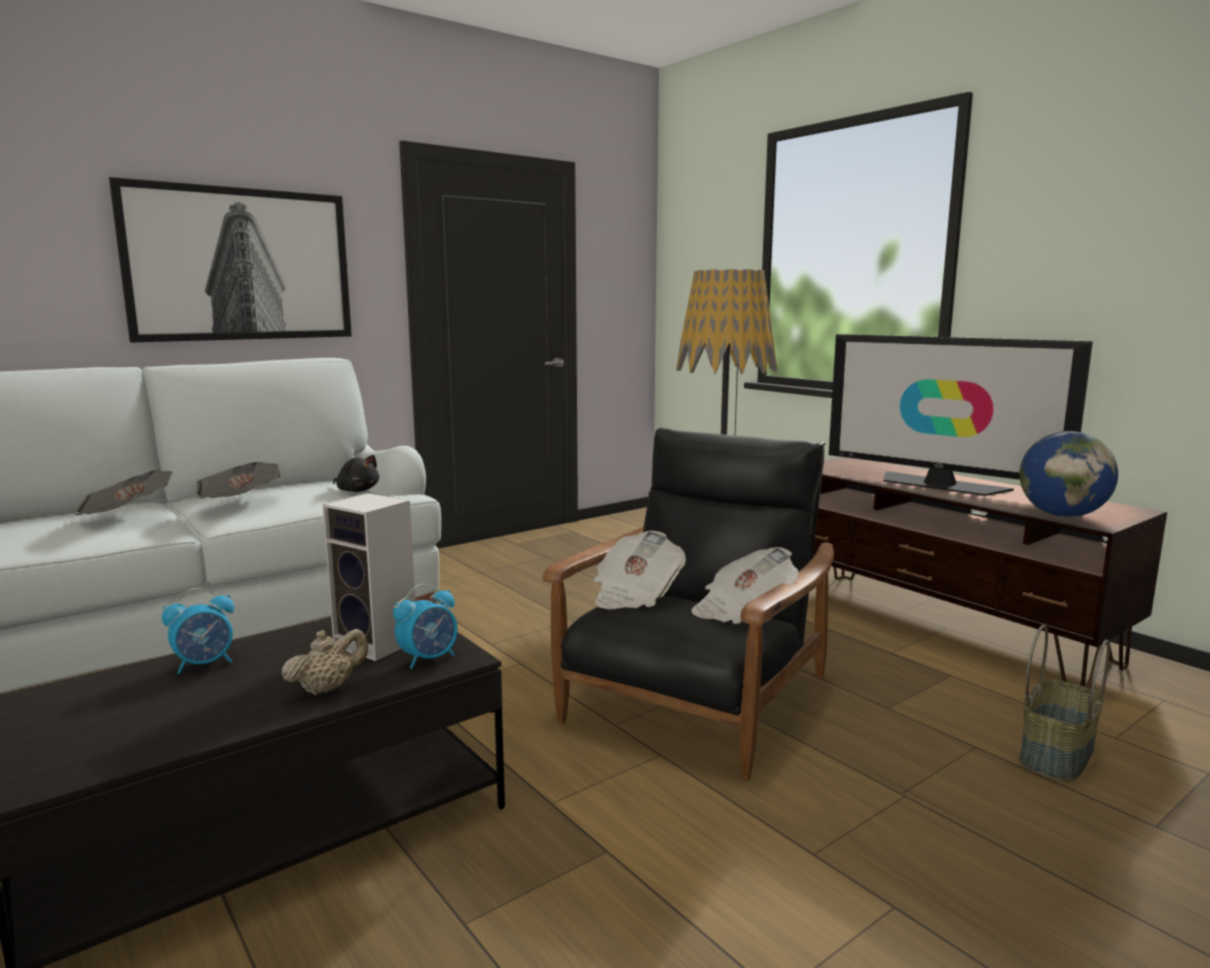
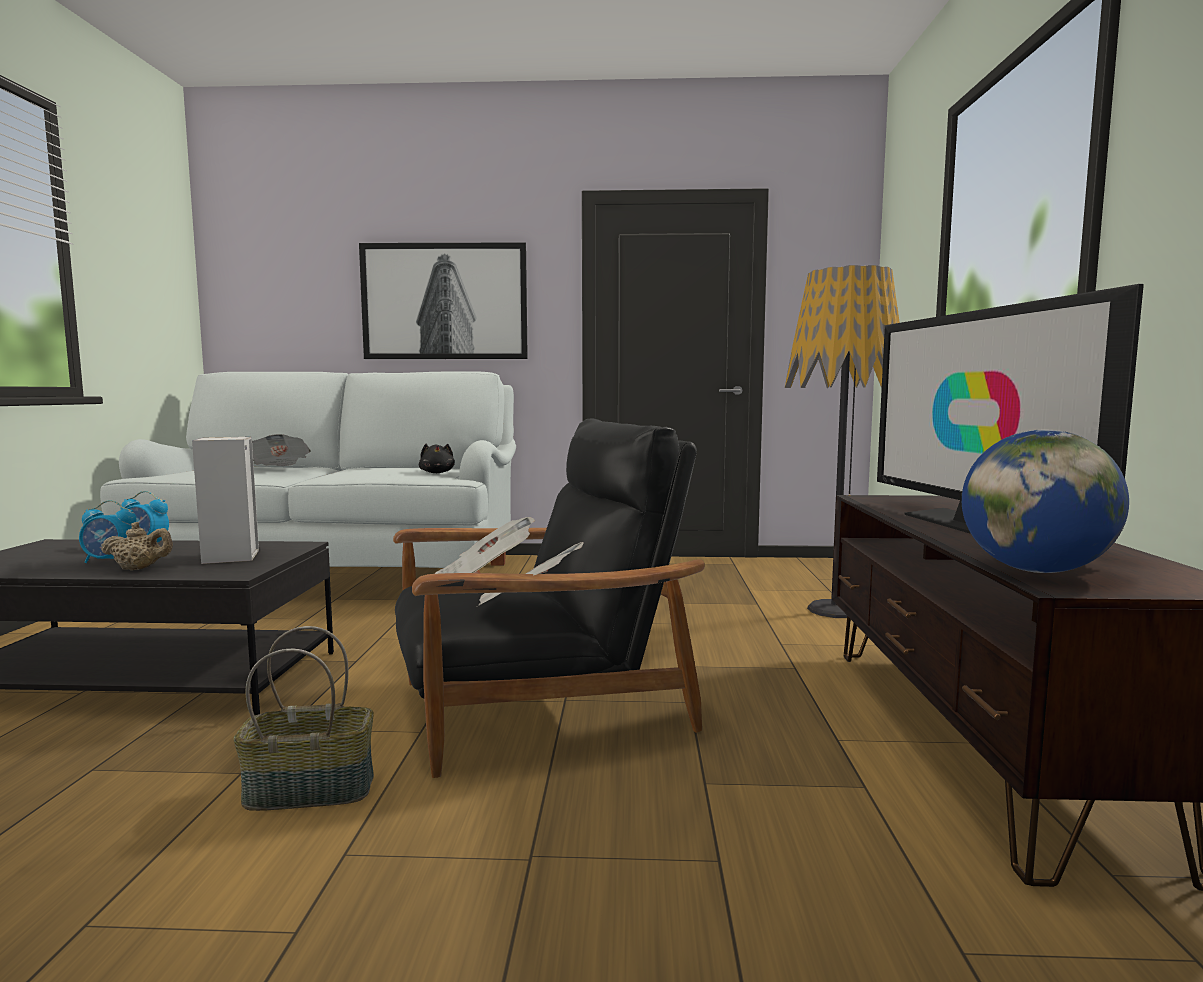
camera: 40 degrees right, 5 degrees down
(240, 503) = (349, 470): newspaper -> none
(429, 659) = (223, 569): alarm clock -> alarm clock (110, 561)
(1055, 754) = (809, 919): basket -> basket (311, 789)

